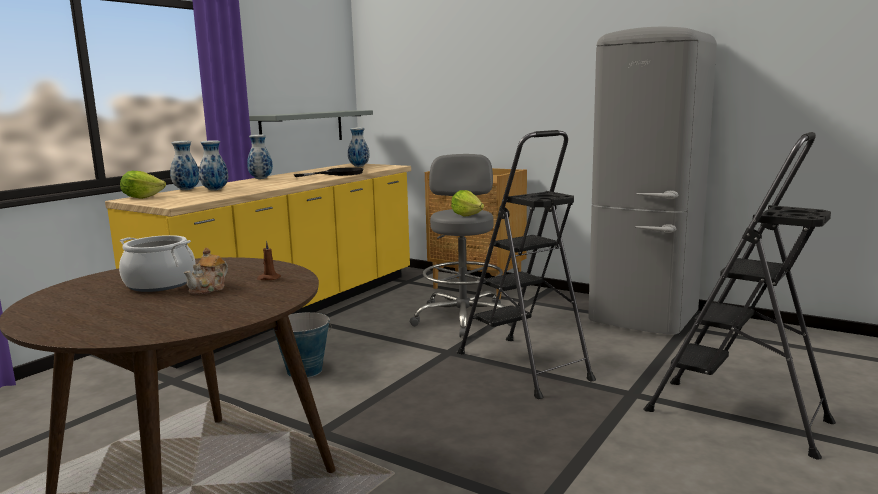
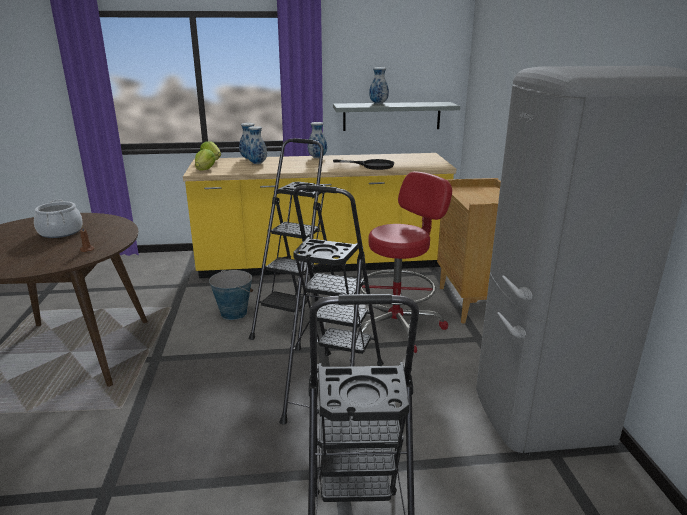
camera: 50 degrees right, 10 degrees up
(209, 289) = (55, 245): teapot -> none
(358, 166) = (419, 159): vase -> vase (378, 104)
(378, 347) = (298, 319): none -> step ladder
(463, 318) = (396, 326): grey stool -> red stool
(466, 215) = (393, 236): lettuce -> lettuce (205, 170)

